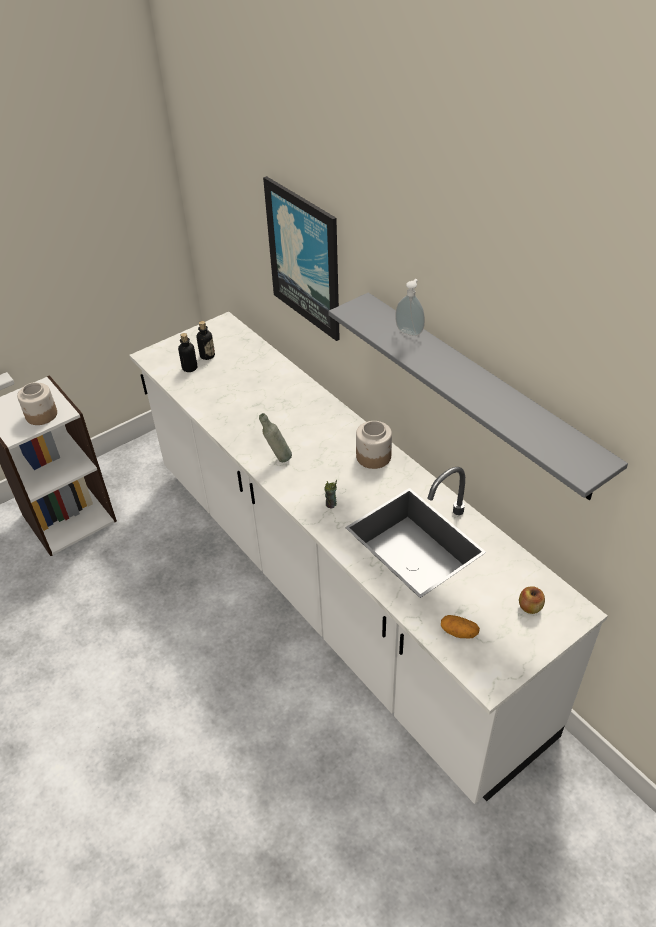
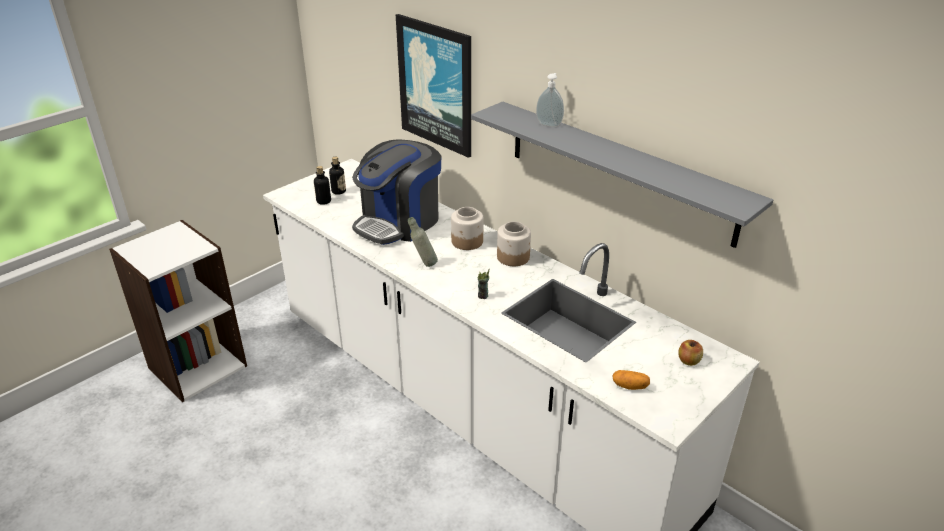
camera: 10 degrees left, 10 degrees down
(41, 415) = (179, 251): jar -> jar (467, 242)
(262, 401) = (399, 222): none -> coffee machine

